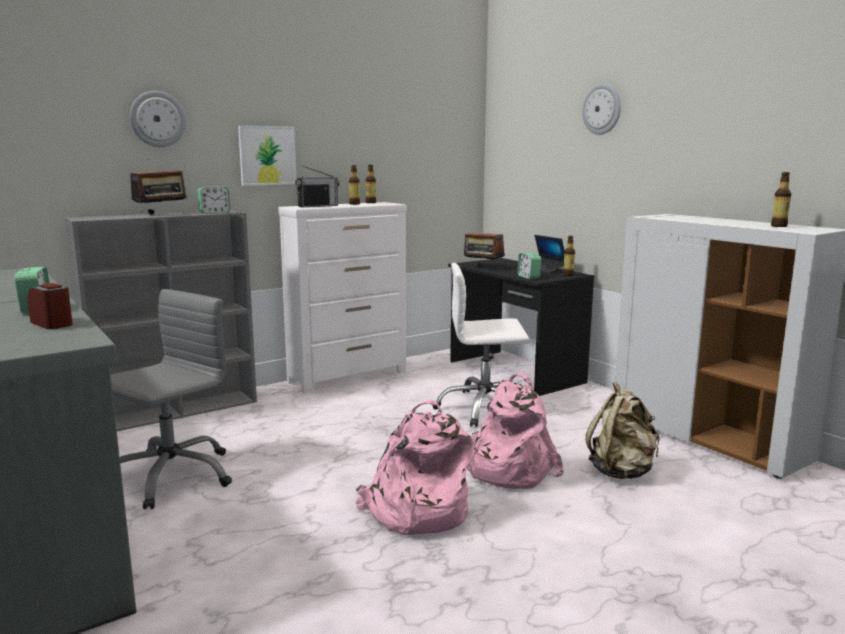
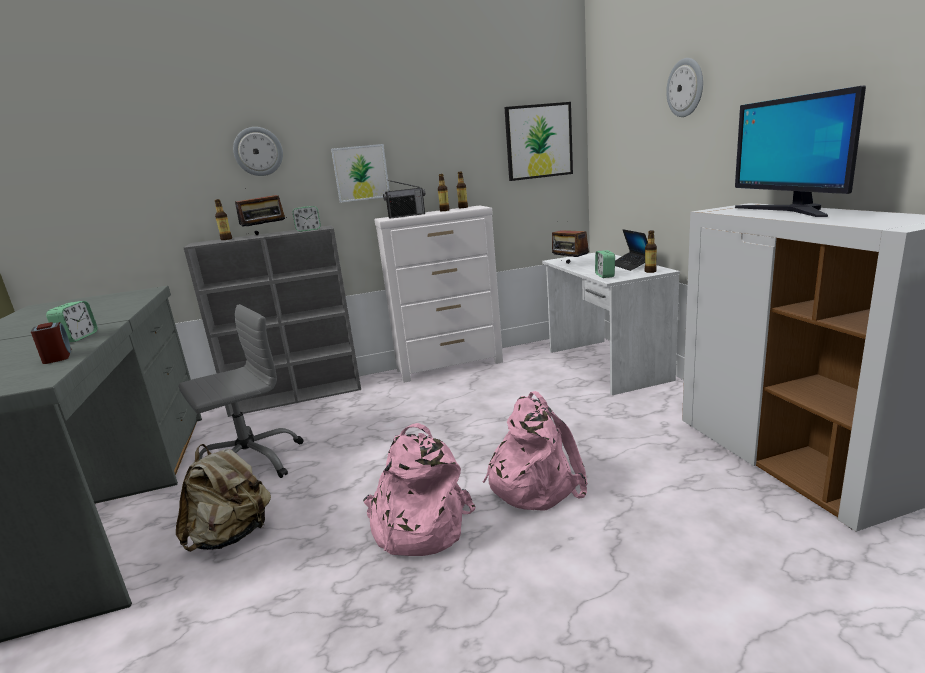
camera: 20 degrees right, 5 degrees up
(442, 142) = (538, 141): none -> picture
(484, 408) = (552, 406): white office chair -> none
(514, 372) = (605, 365): black desk -> white desk
(622, 472) = (655, 499): beige backpack -> beige backpack (232, 535)
(711, 220) = (789, 211): none -> monitor
(779, 226) = (870, 217): bottle -> bottle (226, 239)

